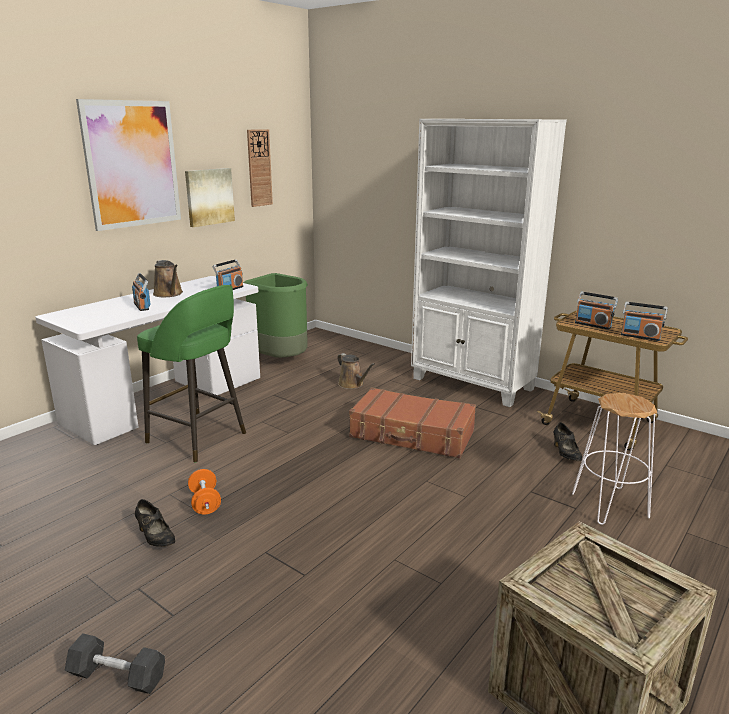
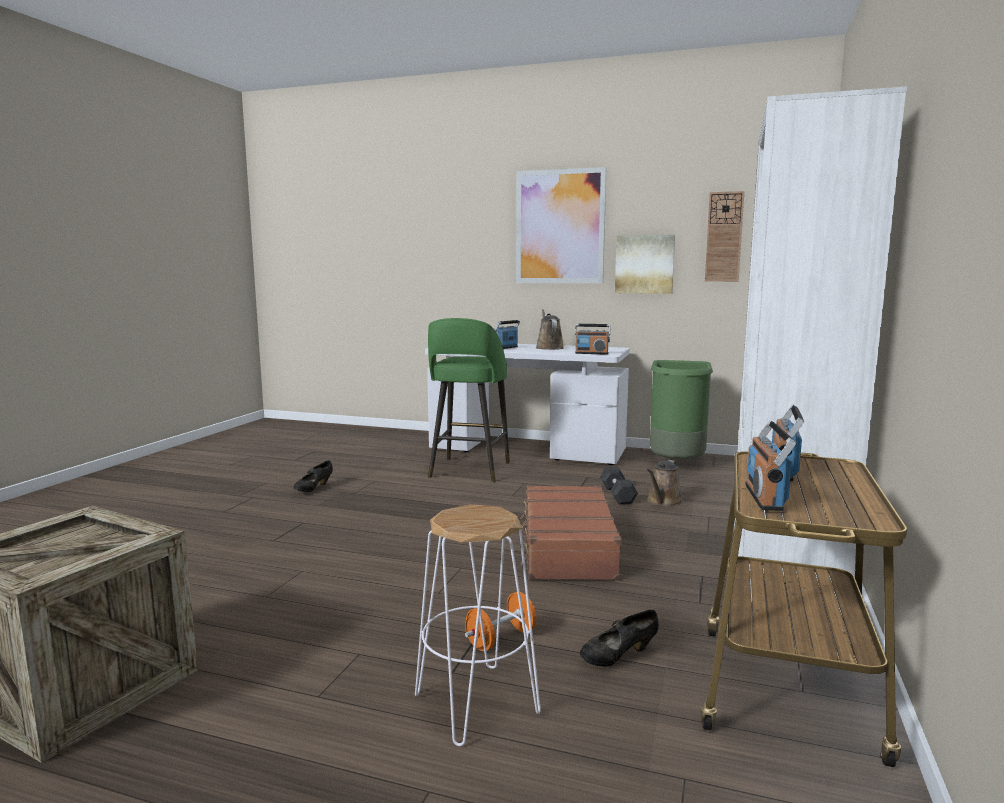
camera: 70 degrees right, 10 degrees down
(117, 676) = (166, 511): black dumbbell -> black dumbbell (617, 495)
(169, 294) = (549, 348): brown watering can -> brown watering can turned 135 degrees clockwise
(205, 503) = (367, 492): orange dumbbell -> orange dumbbell (501, 639)

